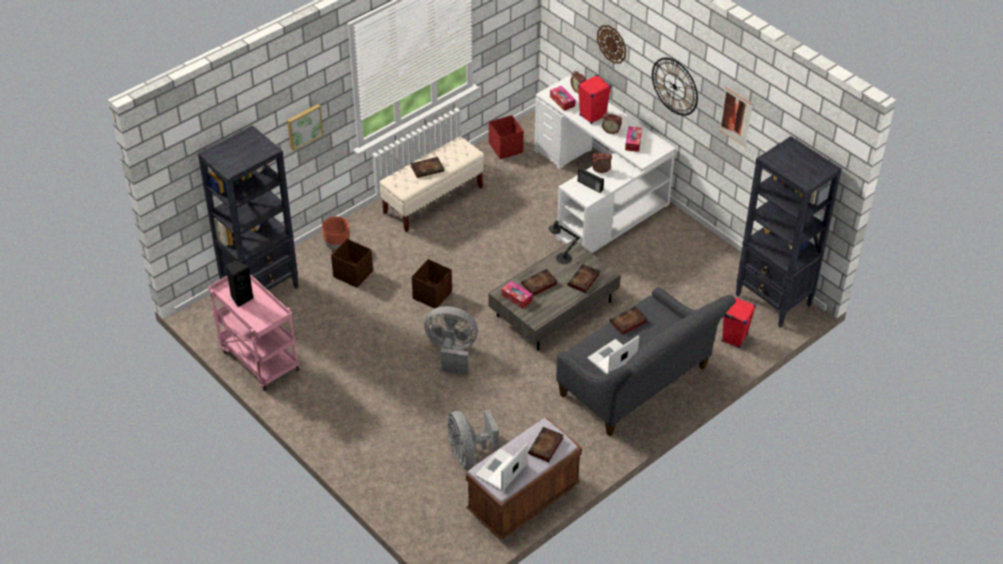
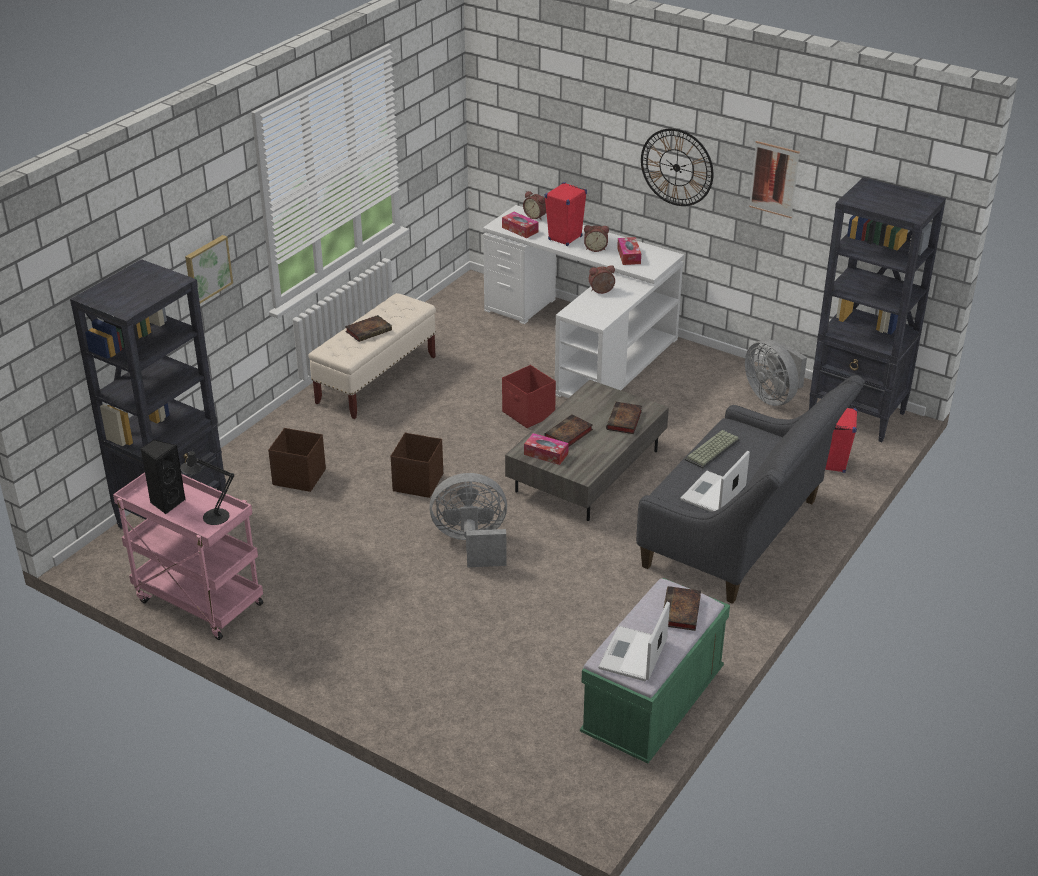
camera: 15 degrees left, 10 degrees down
(337, 245) = (265, 448): brown planter -> none
(468, 454) = (549, 663): grey fan -> grey fan (773, 397)
(505, 148) = (447, 313): red storage box -> red storage box (528, 414)
(523, 499) = (653, 705): brown bench -> green bench
(561, 258) = (583, 401): black table lamp -> black table lamp (212, 517)
(590, 186) = (595, 308): radio -> none
(612, 44) = (577, 138): wall clock -> none
(628, 322) = (712, 450): book -> keyboard

